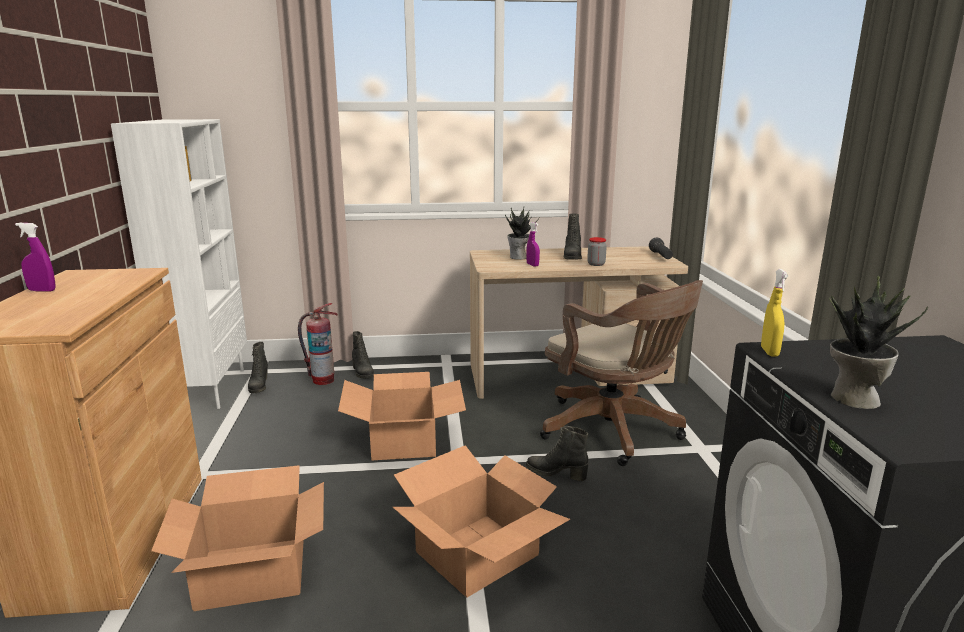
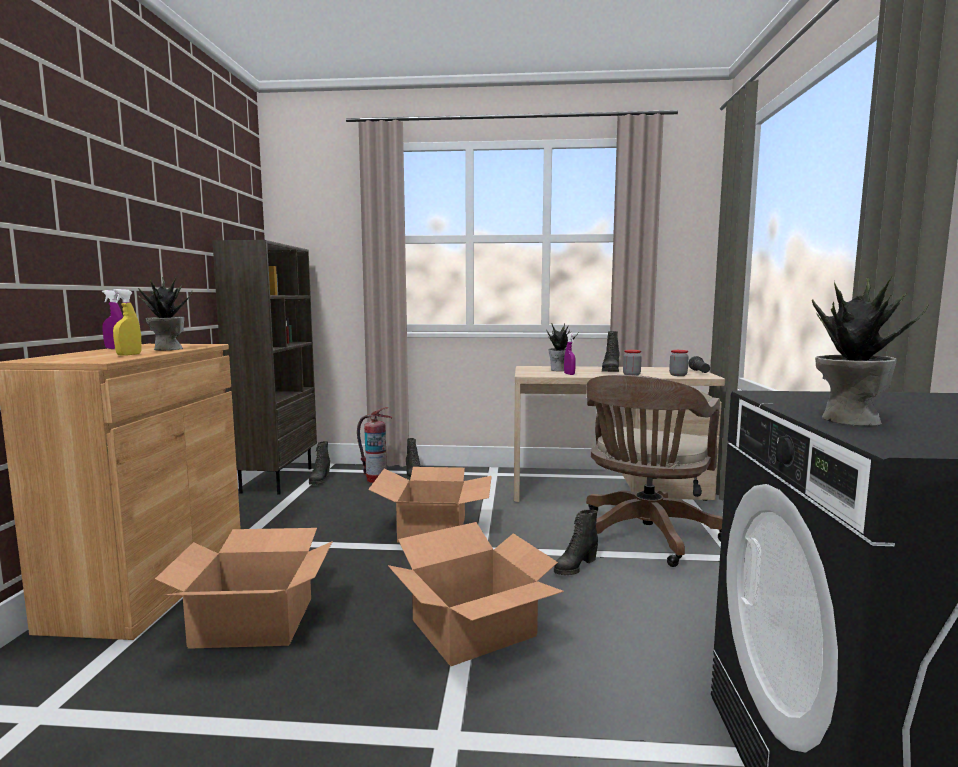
camera: 10 degrees right, 10 degrees down
(108, 289) = (167, 349): none -> potted plant
(208, 388) = (276, 480): white bookcase -> brown bookcase
(556, 473) = (575, 567): black boot -> black boot turned 75 degrees counterclockwise
(615, 431) = (645, 536): brown office chair -> brown office chair turned 60 degrees clockwise
(641, 262) = (678, 375): none -> jar
(769, 352) = (765, 395): yellow spray bottle -> yellow spray bottle (129, 355)

